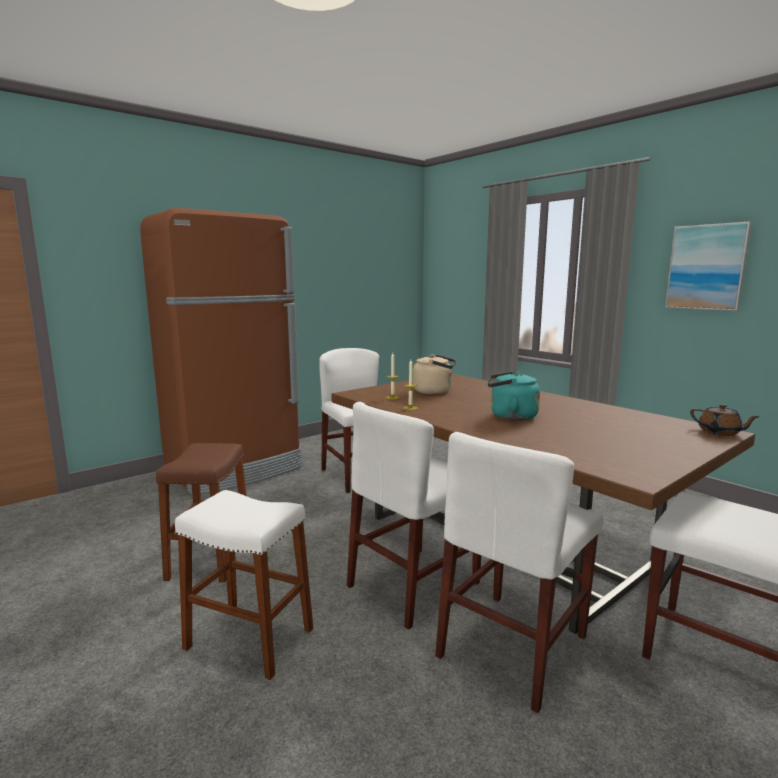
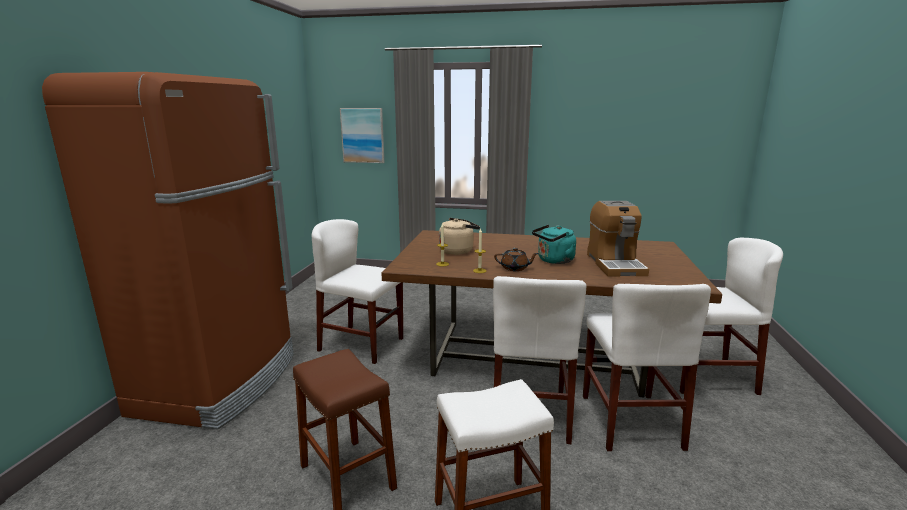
camera: 40 degrees left, 5 degrees up
(578, 434) = (615, 264): none -> coffee machine
(706, 267) = (580, 129): picture -> picture (363, 135)
(720, 432) = (662, 245): brown teapot -> brown teapot (515, 268)

